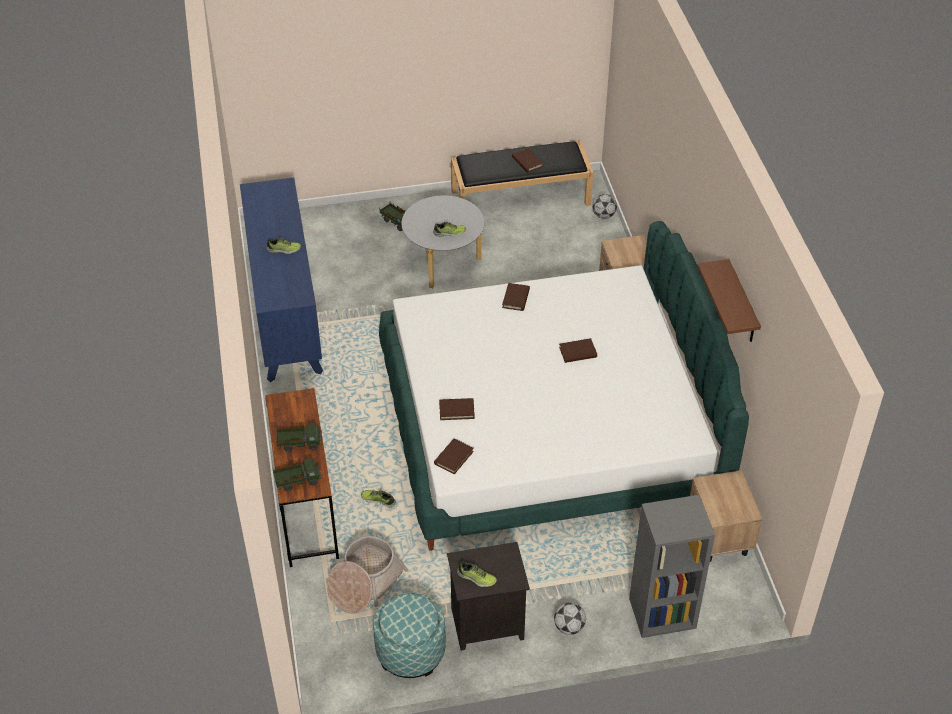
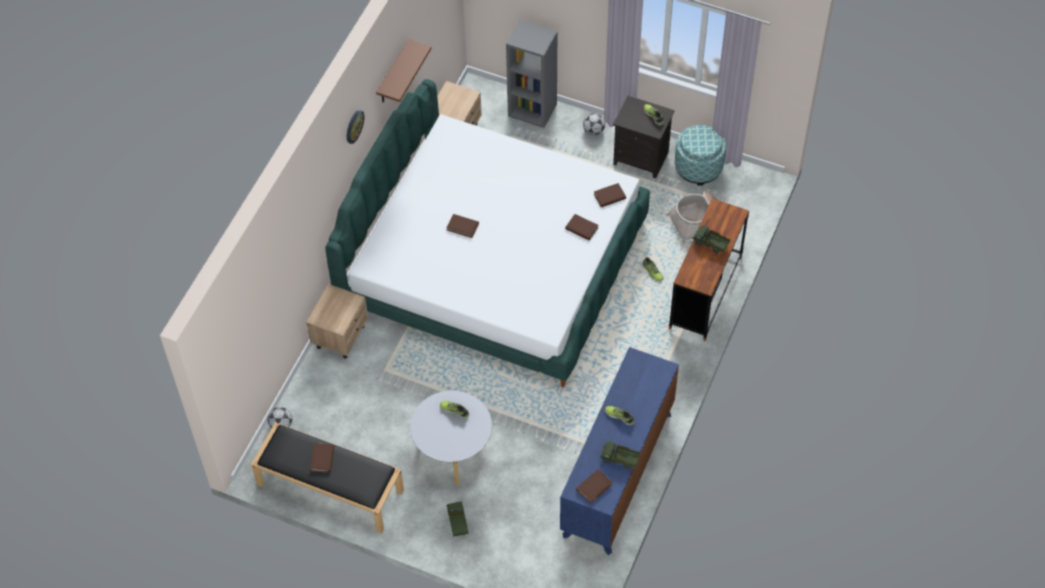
camera: 145 degrees left, 10 degrees up
(297, 481) = (728, 218): toy truck -> toy truck (619, 460)
(516, 298) = (467, 294): brown book -> brown book (594, 487)
(710, 216) = (354, 126): none -> wall clock

